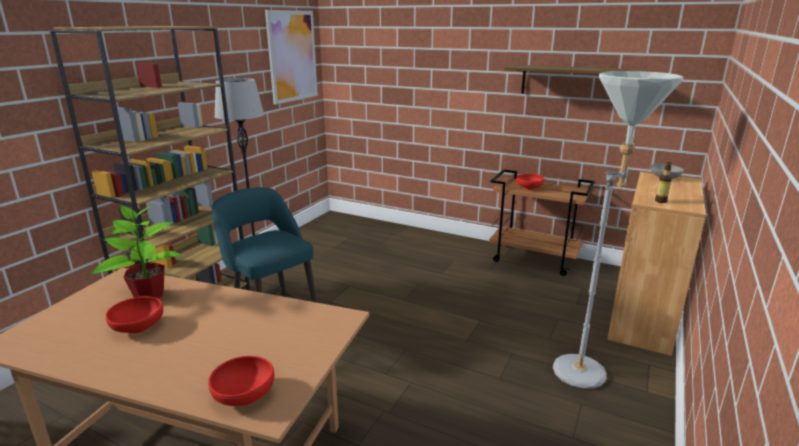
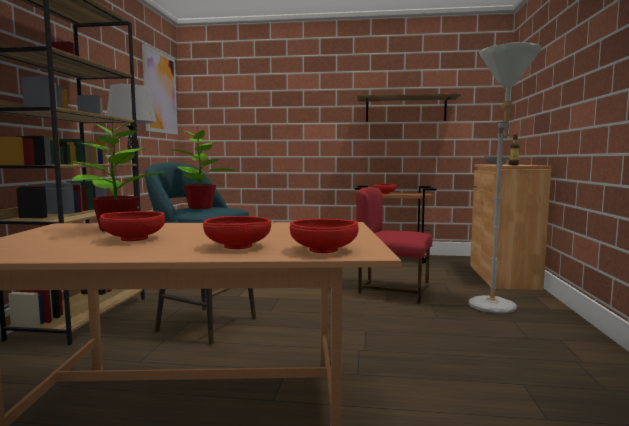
camera: 20 degrees left, 15 degrees down
(190, 367) = (237, 246): none -> red bowl
(265, 240) = (201, 207): none -> potted plant
(488, 321) = (393, 290): none -> red chair

